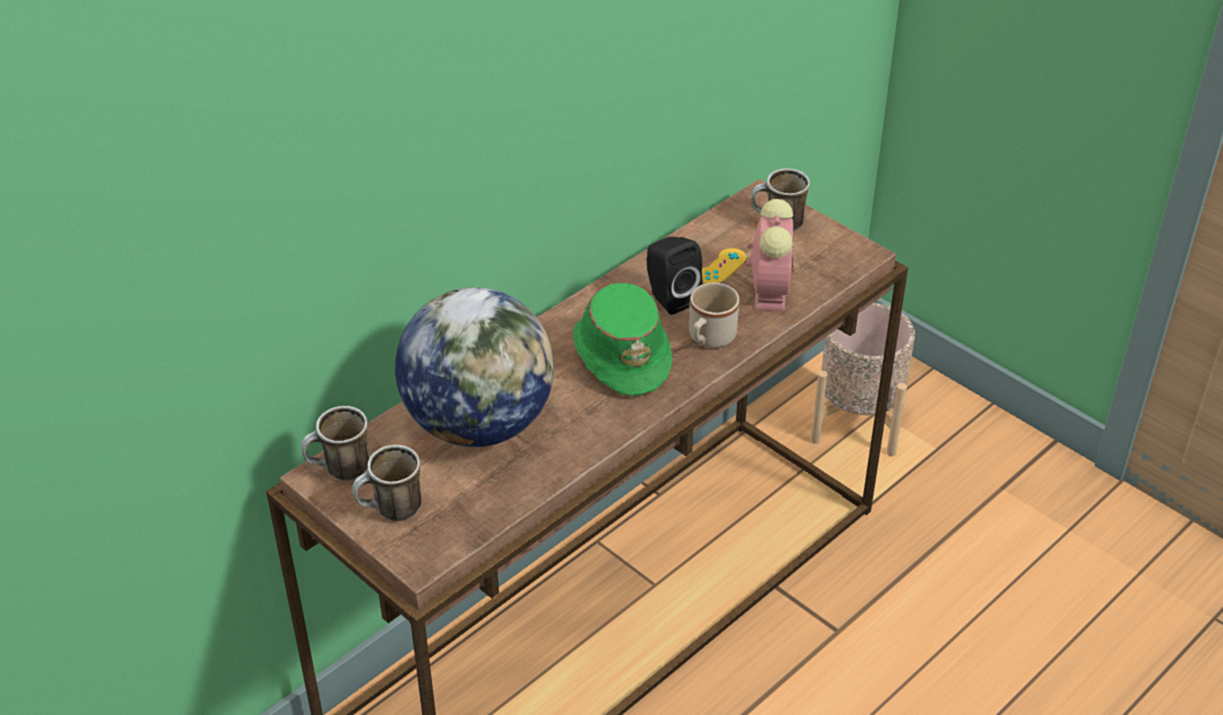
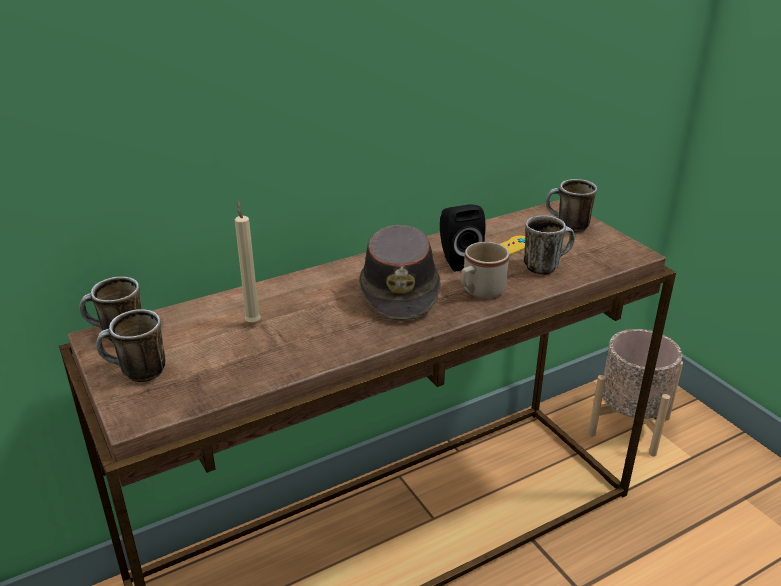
camera: 15 degrees right, 10 degrees down
(479, 424) = (253, 322): globe -> beige candle
(622, 354) = (400, 291): green hat -> brown hat
(769, 290) = (545, 266): alarm clock -> mug

